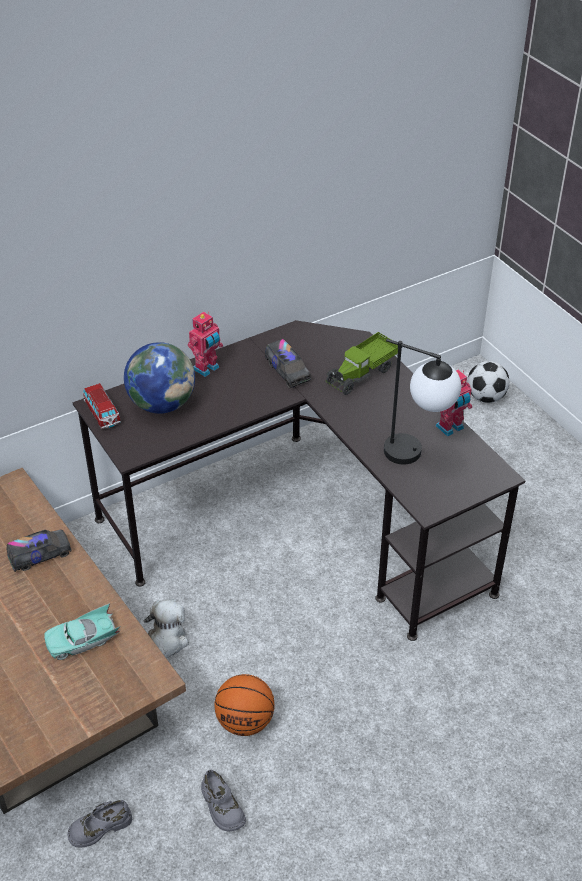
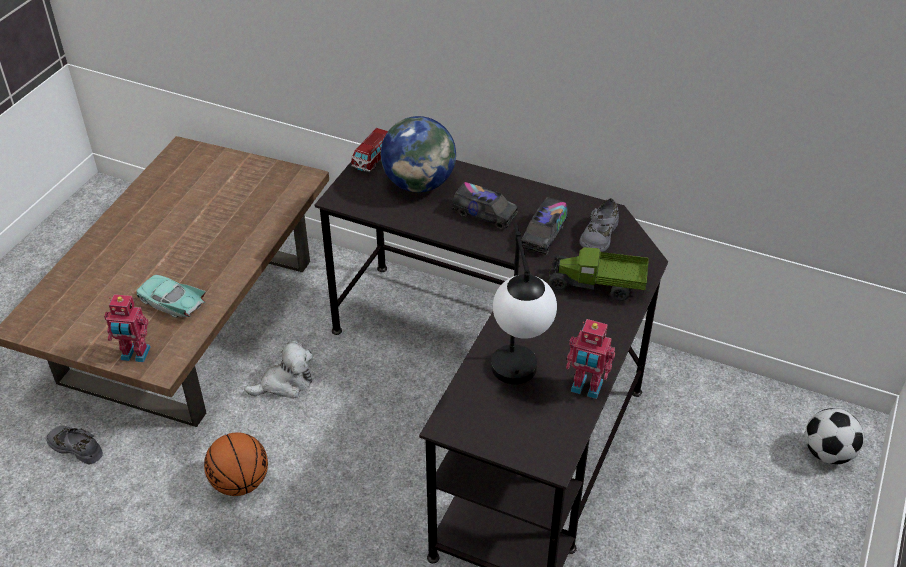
camera: 55 degrees right, 0 degrees up
(40, 555) = (242, 232): toy truck -> toy truck (484, 214)
(207, 369) = (492, 186): toy robot -> toy robot (135, 355)
(221, 807) = (141, 515): grey shoe -> grey shoe (599, 235)

